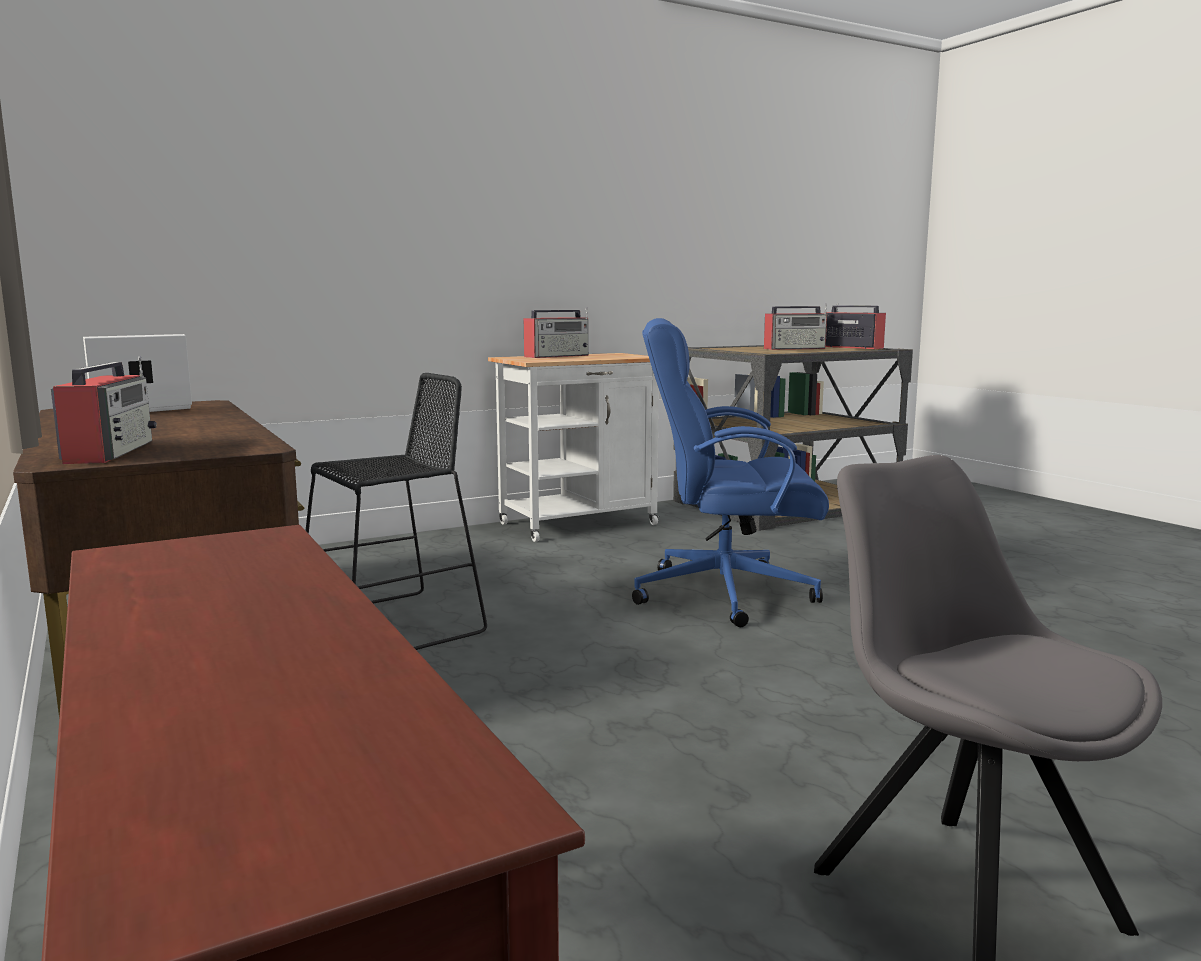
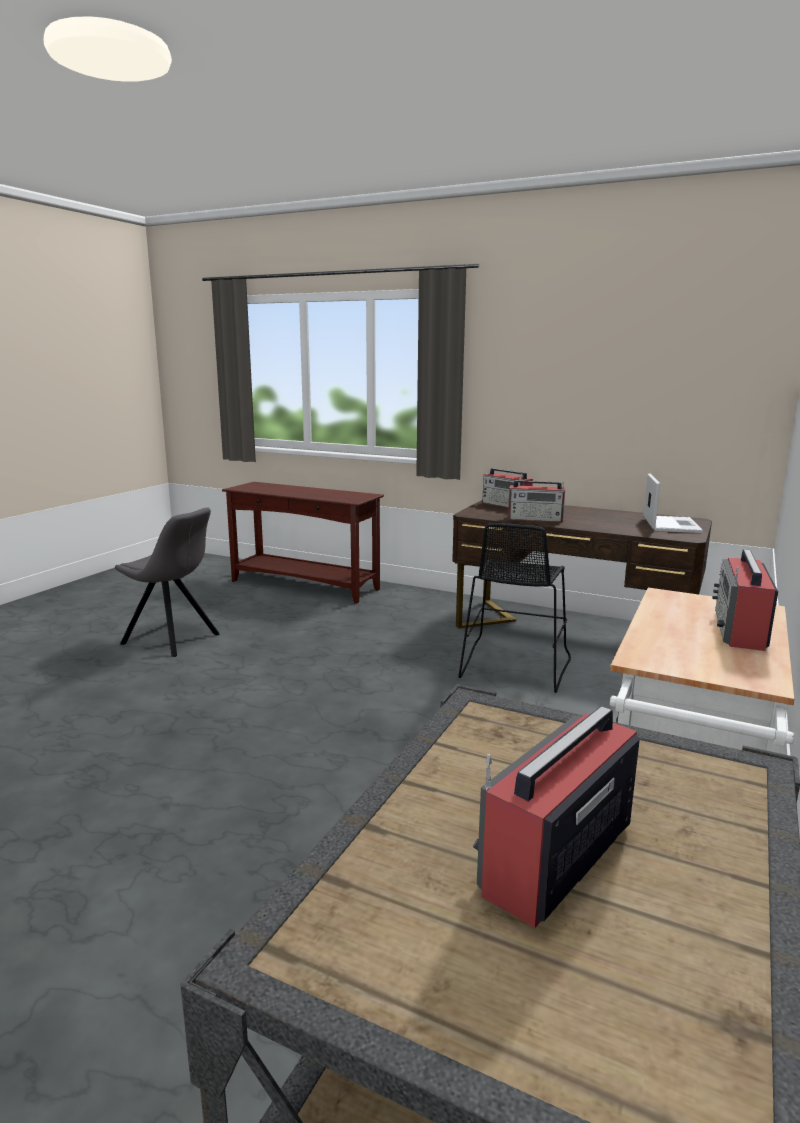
camera: 145 degrees right, 5 degrees up
(725, 594) = (359, 767): blue office chair -> none
(852, 347) = (419, 967): radio -> radio (536, 519)

